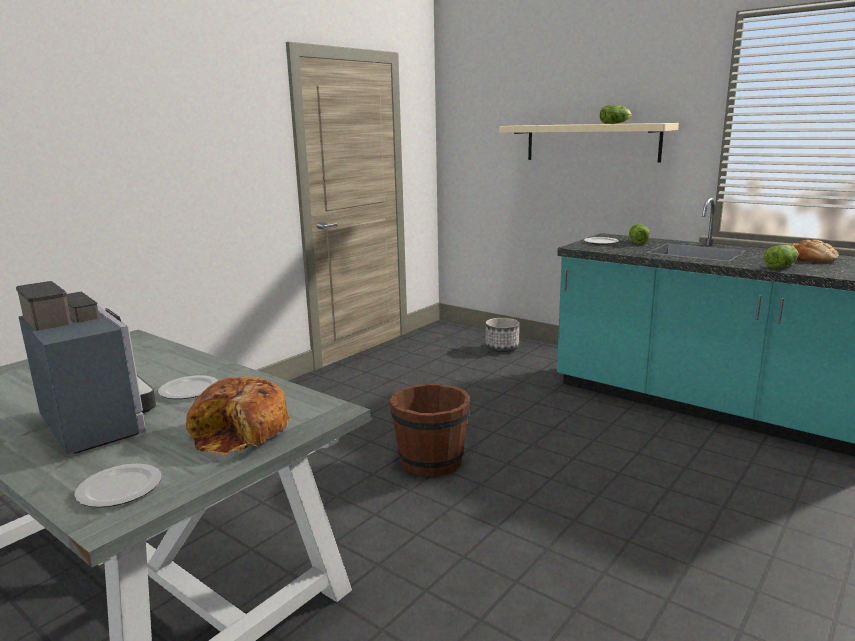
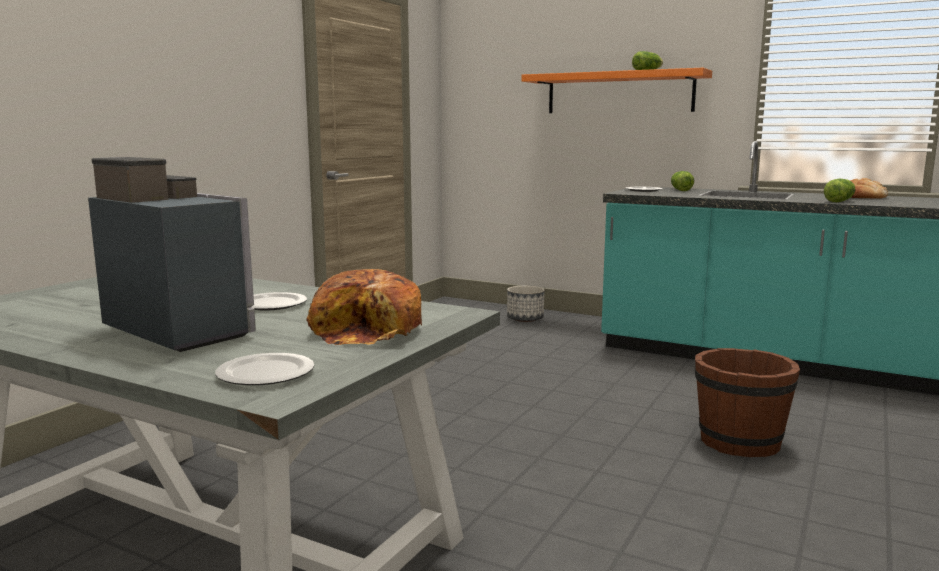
camera: 10 degrees left, 5 degrees down
(431, 461) = (496, 418): brown bucket -> brown bucket (739, 442)
(591, 142) = (619, 93): beige shelf -> orange shelf

